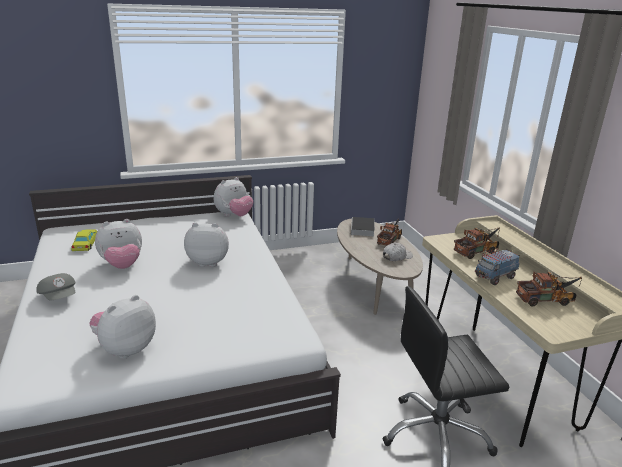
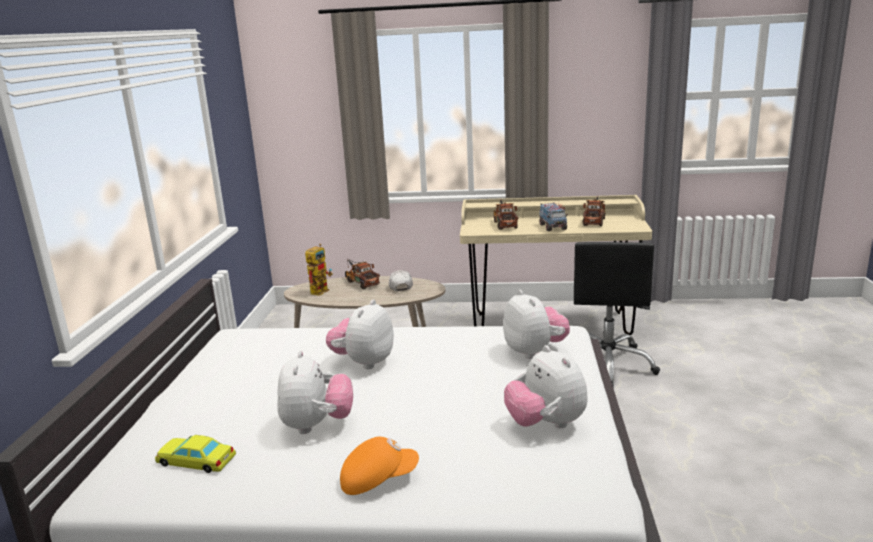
camera: 65 degrees left, 5 degrees down
(59, 297) = (378, 479): grey cap -> orange cap
(234, 216) = (237, 336): plush toy -> plush toy (534, 351)
(362, 229) = (321, 290): book -> toy robot

